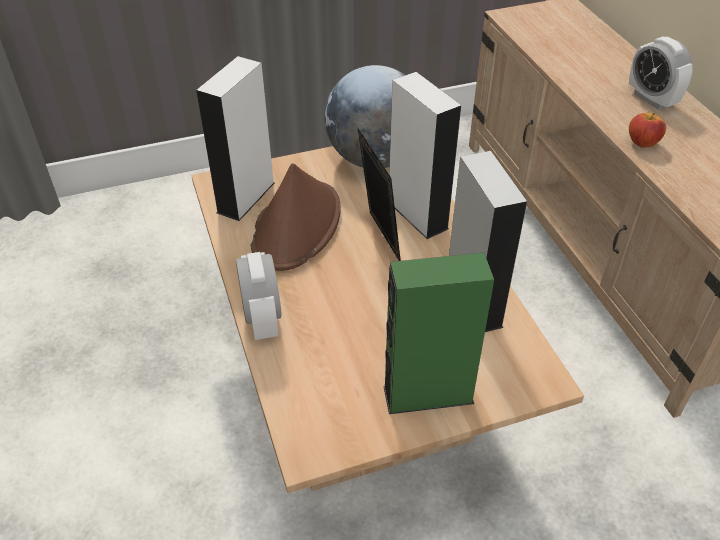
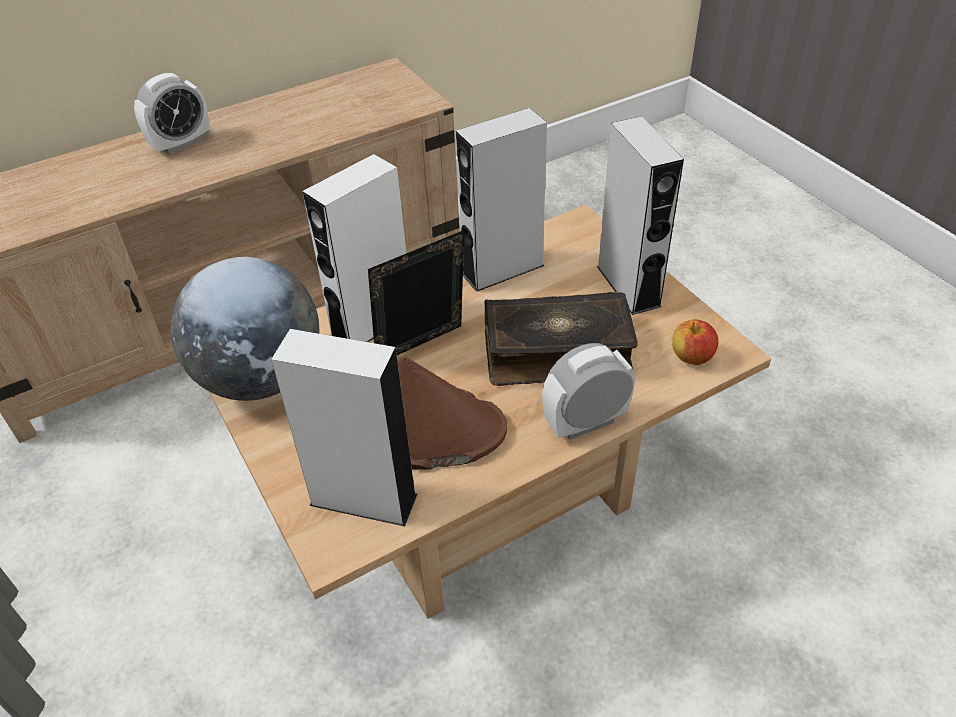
camera: 100 degrees left, 0 degrees up
(349, 319) = (557, 352): none -> book
(428, 395) = (628, 286): green speaker -> grey speaker
(642, 143) = (266, 149): apple -> apple (691, 357)

